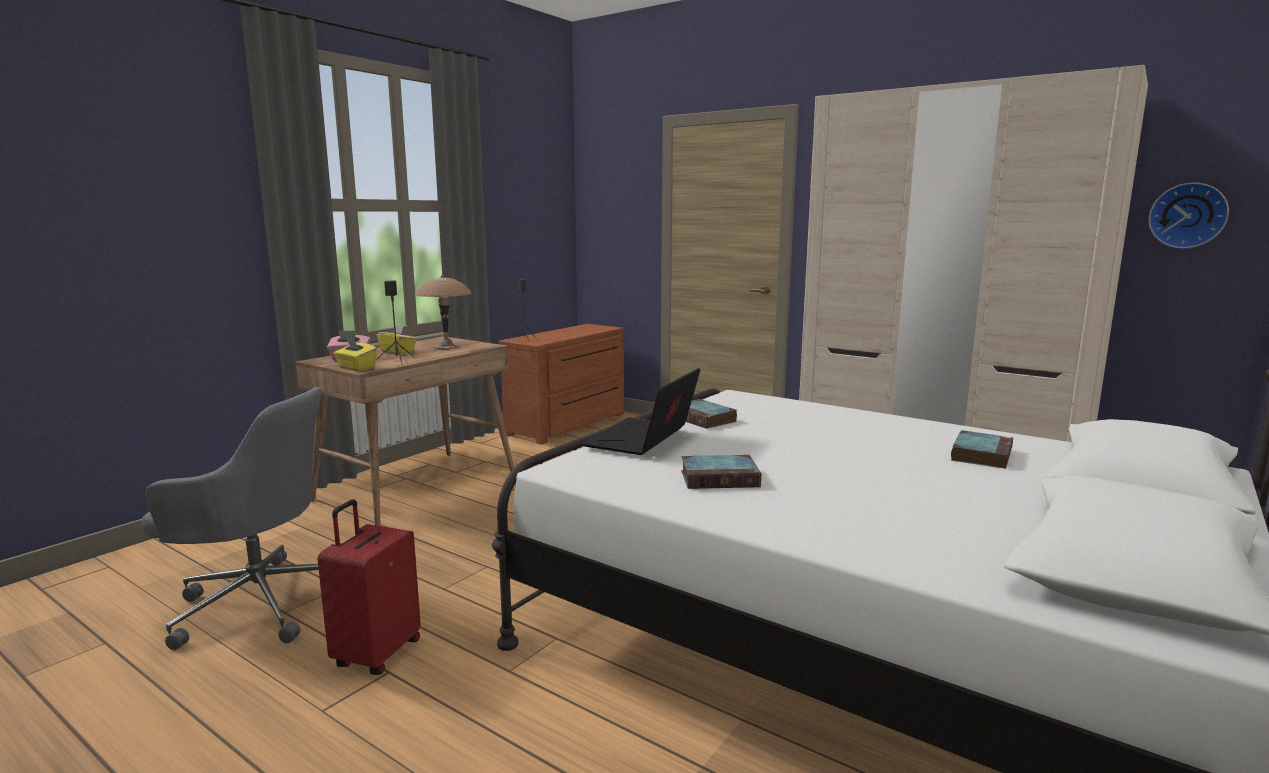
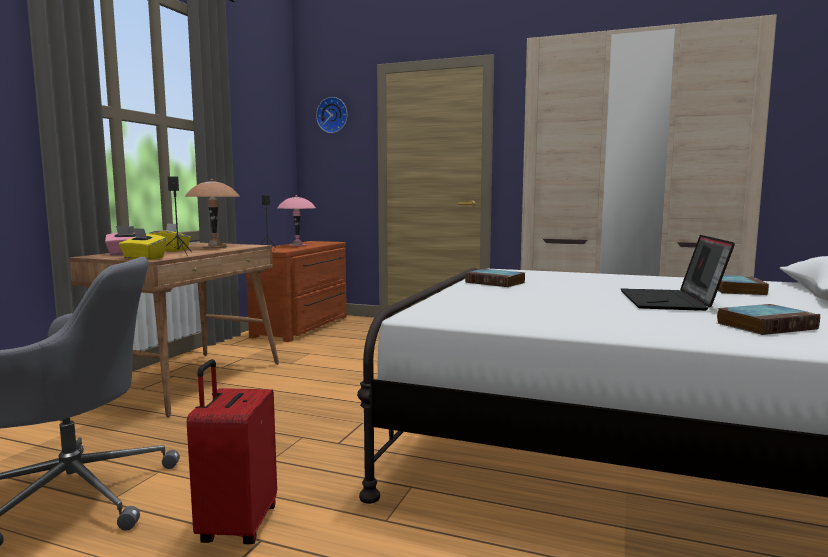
camera: 15 degrees left, 5 degrees down
(563, 332) = (297, 245): none -> pink table lamp
(643, 439) = (468, 294): laptop -> laptop (671, 302)
(721, 478) = (571, 311): book -> book (766, 326)
(1187, 215) = (788, 132): wall clock -> wall clock (333, 115)

